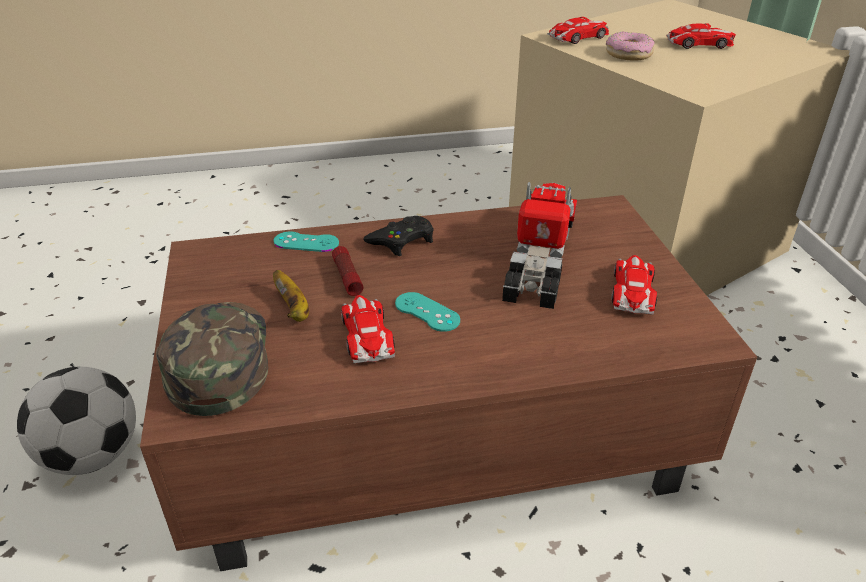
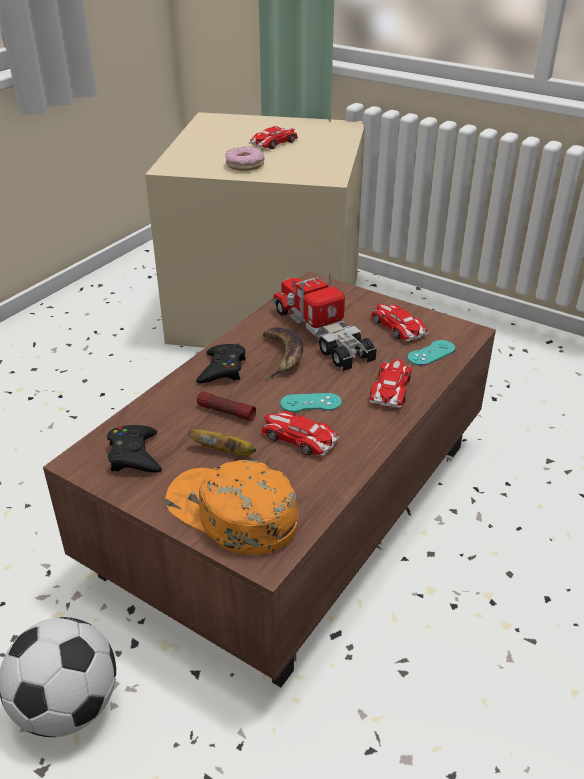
camera: 45 degrees left, 0 degrees up
(218, 359) = (231, 512): green cap -> orange cap
(233, 269) = (134, 455): none -> black game controller
(306, 242) = (156, 406): turquoise game controller -> turquoise game controller (431, 353)
(470, 257) = (282, 356): none -> banana
(579, 37) = (191, 163): toy car -> toy car (391, 388)

